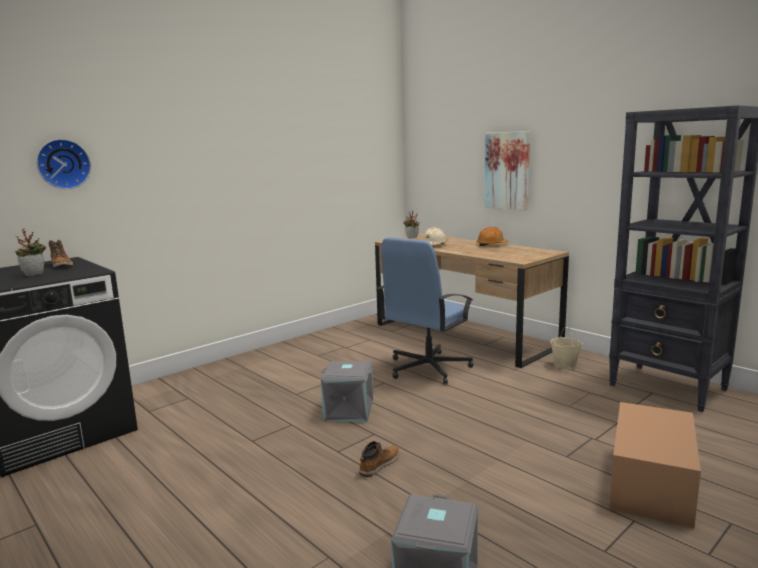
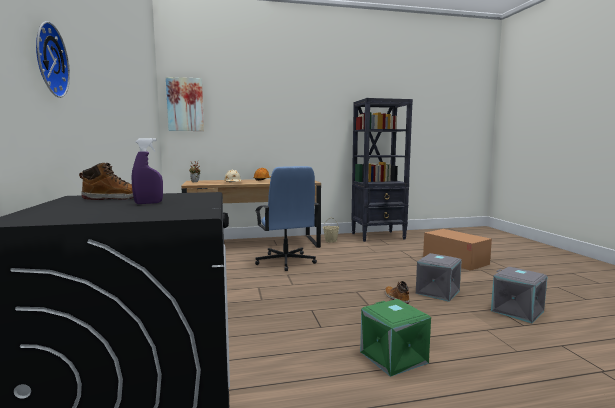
camera: 60 degrees left, 5 degrees down
(34, 274) = (148, 203): potted plant -> purple spray bottle
(203, 497) = (392, 357): none -> green storage box
(349, 410) = (315, 290): grey storage box -> grey storage box (437, 292)
(507, 170) = (262, 131): picture -> picture (185, 104)

